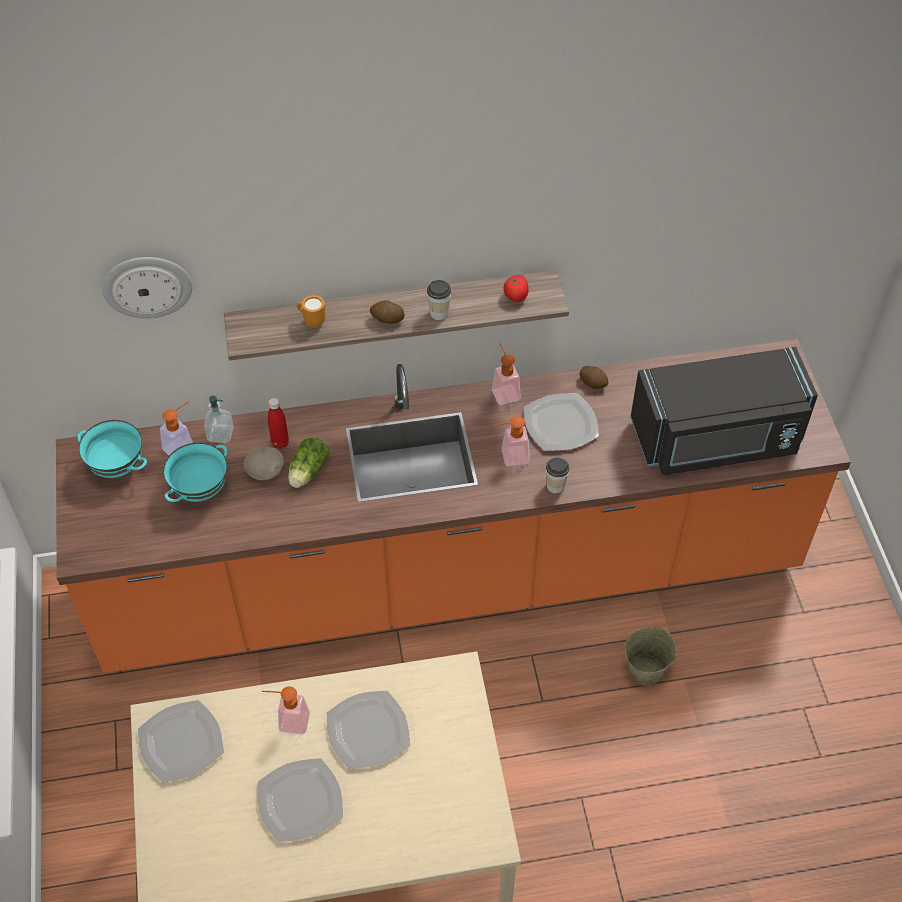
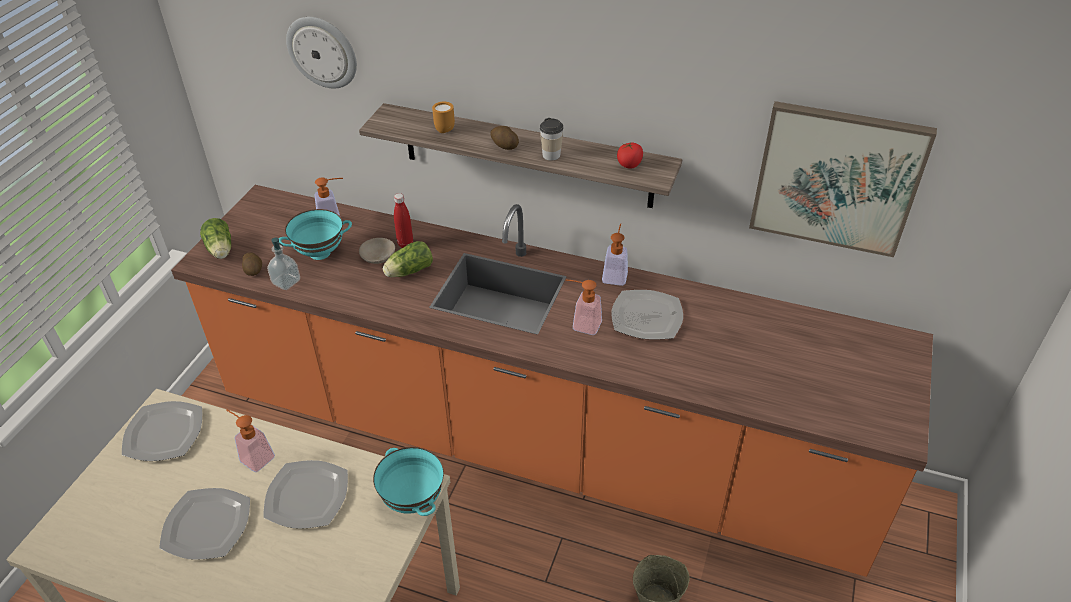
camera: 30 degrees right, 10 degrees down
(91, 533) = (220, 250): none -> lettuce
(118, 467) = (278, 216): turquoise bowl -> turquoise bowl (413, 500)
(220, 434) = (367, 222): soap dispenser -> soap dispenser (286, 282)
(555, 486) = (605, 363): cup -> none
(593, 383) = (700, 297): potato -> potato (254, 271)
(700, 244) = (836, 178): none -> picture
(717, 440) = (791, 386): black microwave -> none

